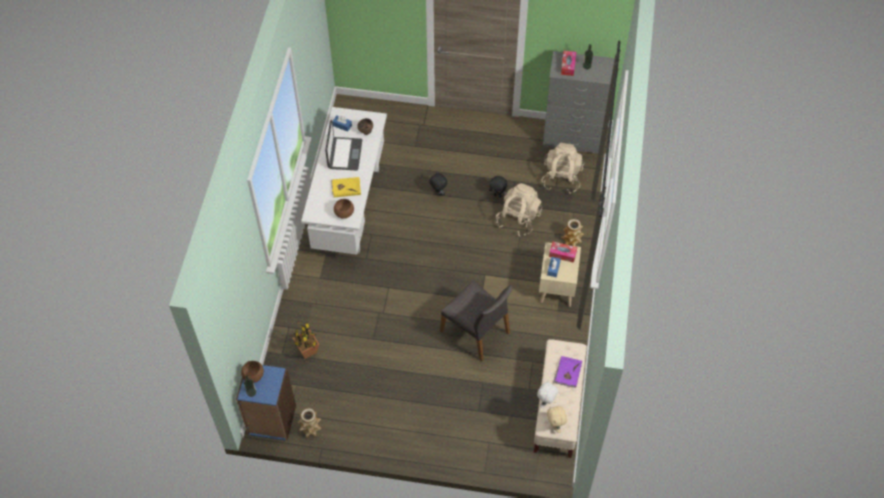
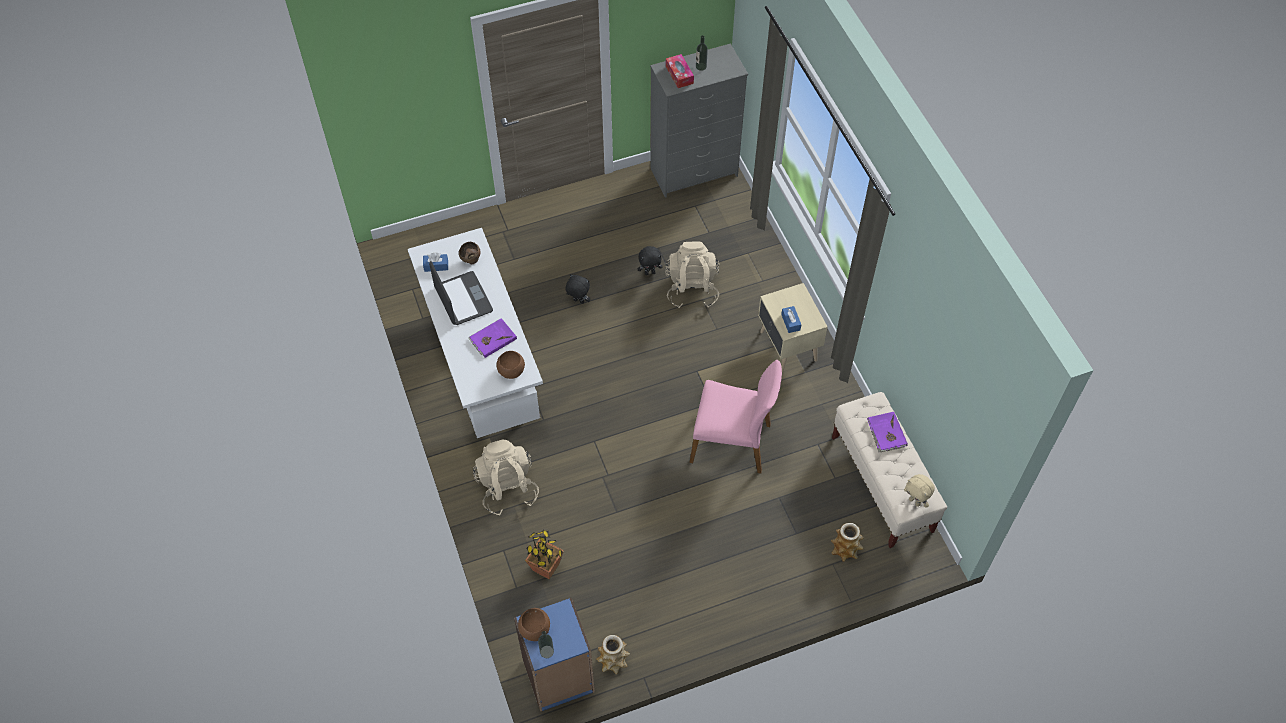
camera: 30 degrees left, 0 degrees up
(346, 187) = (492, 339): yellow book -> purple book
(476, 331) = (732, 442): grey chair -> pink chair
(546, 402) = (886, 480): white plush toy -> none
(561, 178) = (709, 220): beige backpack -> beige backpack (507, 487)
(562, 254) = (789, 300): tissue box -> none
(572, 240) = (767, 284): vase -> vase (845, 549)

